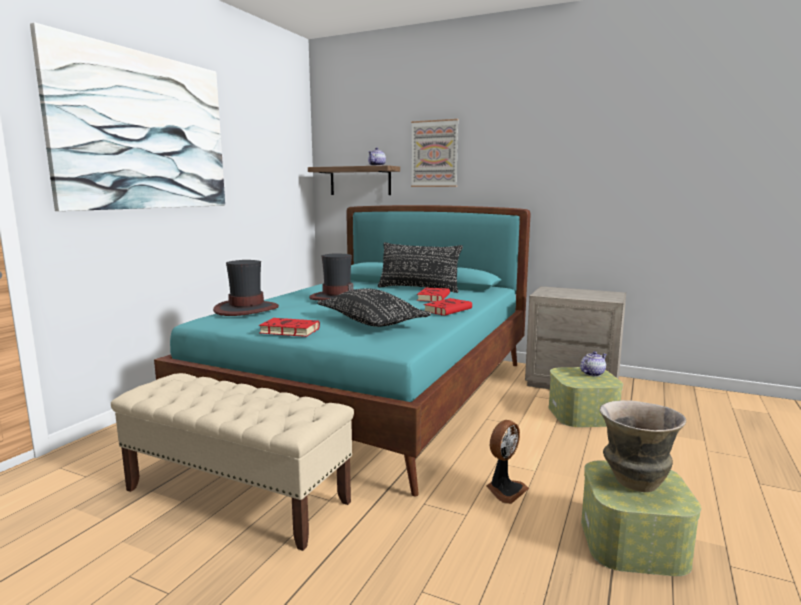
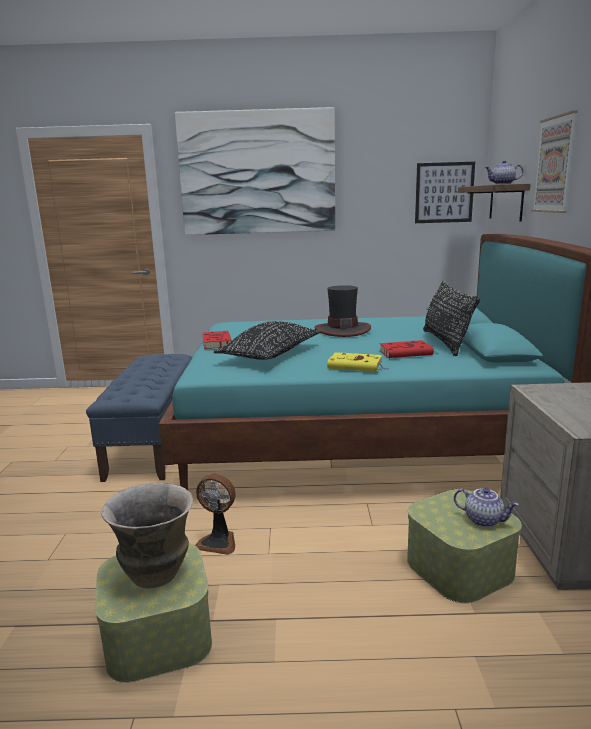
camera: 65 degrees right, 5 degrees up
(237, 496) = (153, 443): beige bench -> blue bench
(246, 309) = (261, 322): hat -> none
(292, 171) = (444, 192): none -> picture
(448, 310) = (356, 366): red book -> yellow book

